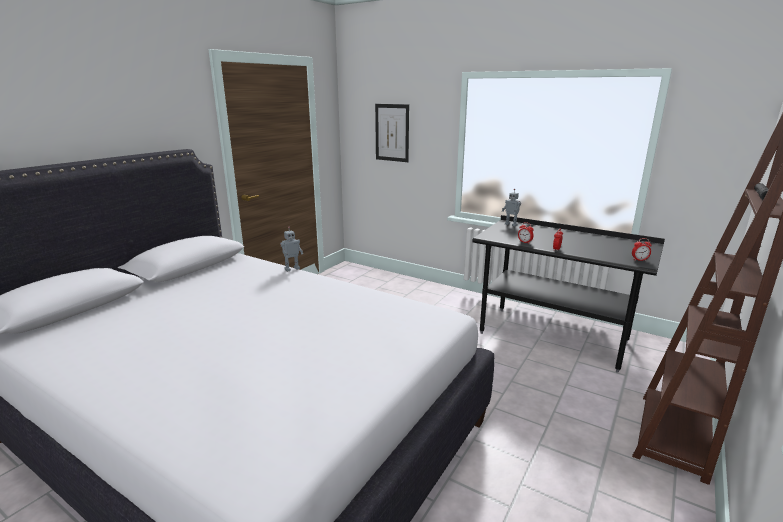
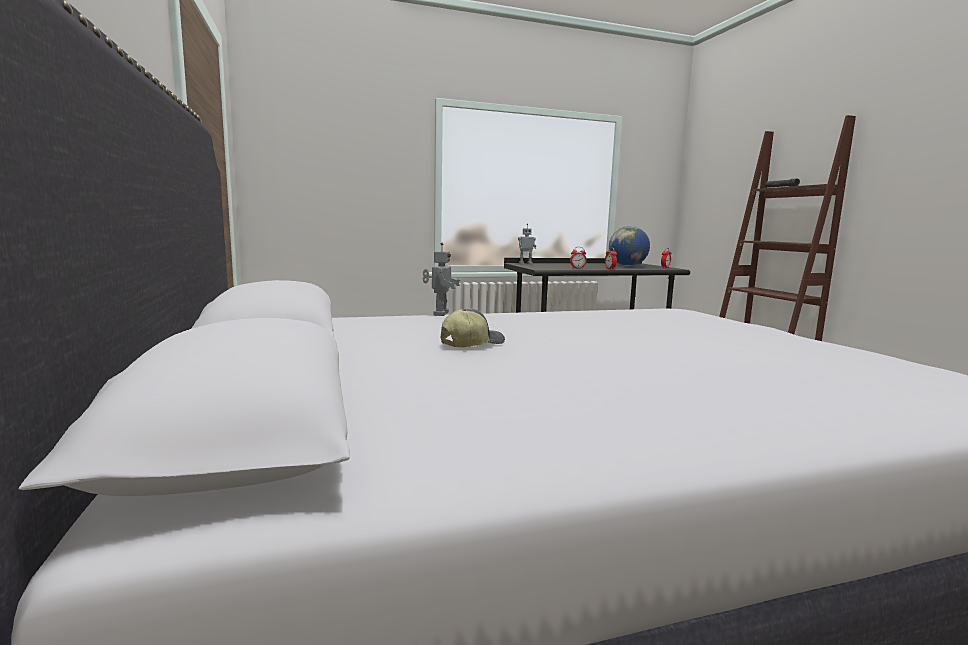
camera: 50 degrees left, 10 degrees down
(221, 298) = (471, 343): none -> cap
(392, 133) = (336, 168): picture -> none
(606, 247) = (627, 266): none -> globe

